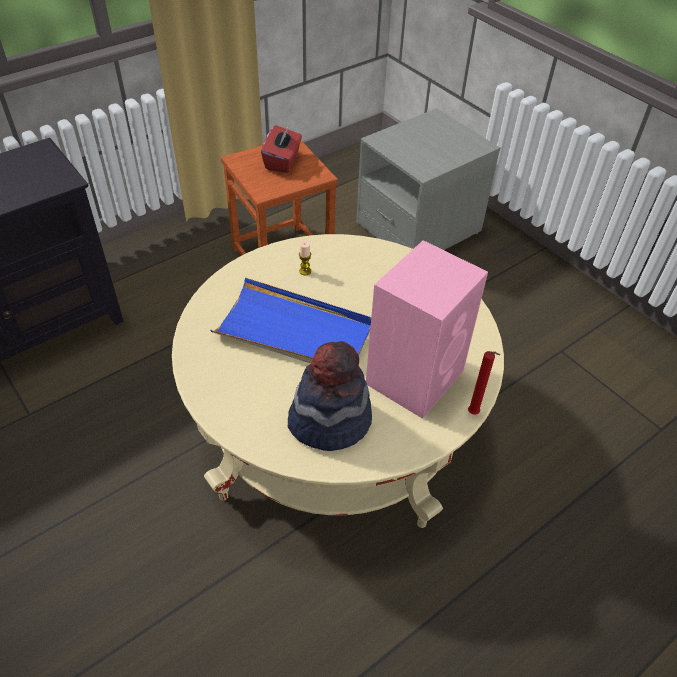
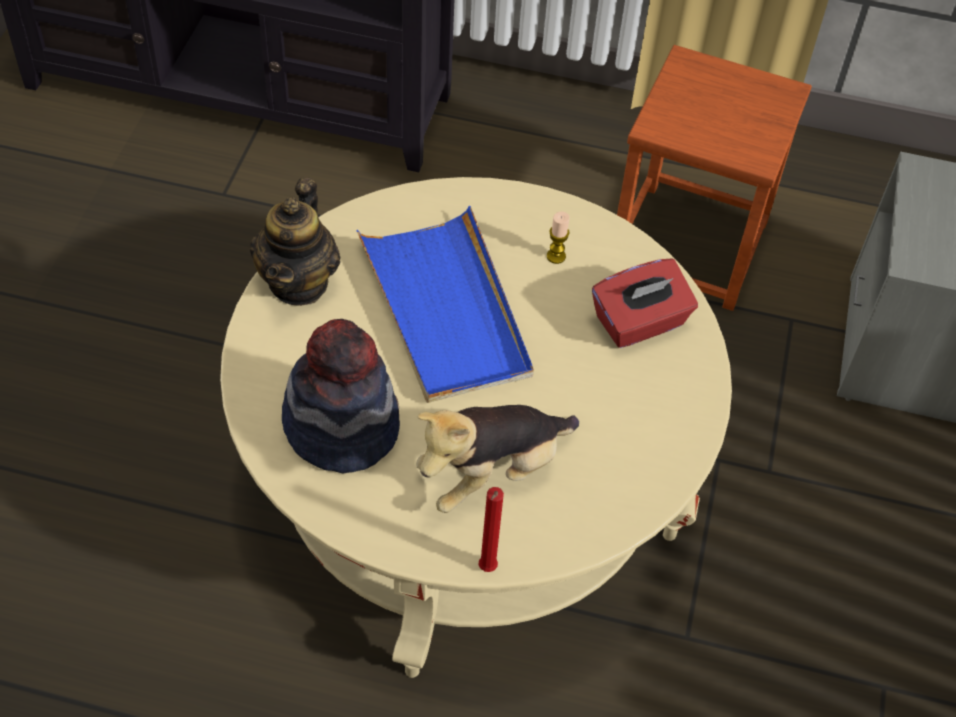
camera: 50 degrees right, 5 degrees up
(210, 380) = (299, 282): none -> teapot
(282, 161) = (738, 105): red tissue box -> red tissue box (640, 323)
(416, 376) = (492, 473): pink speaker -> plush toy

